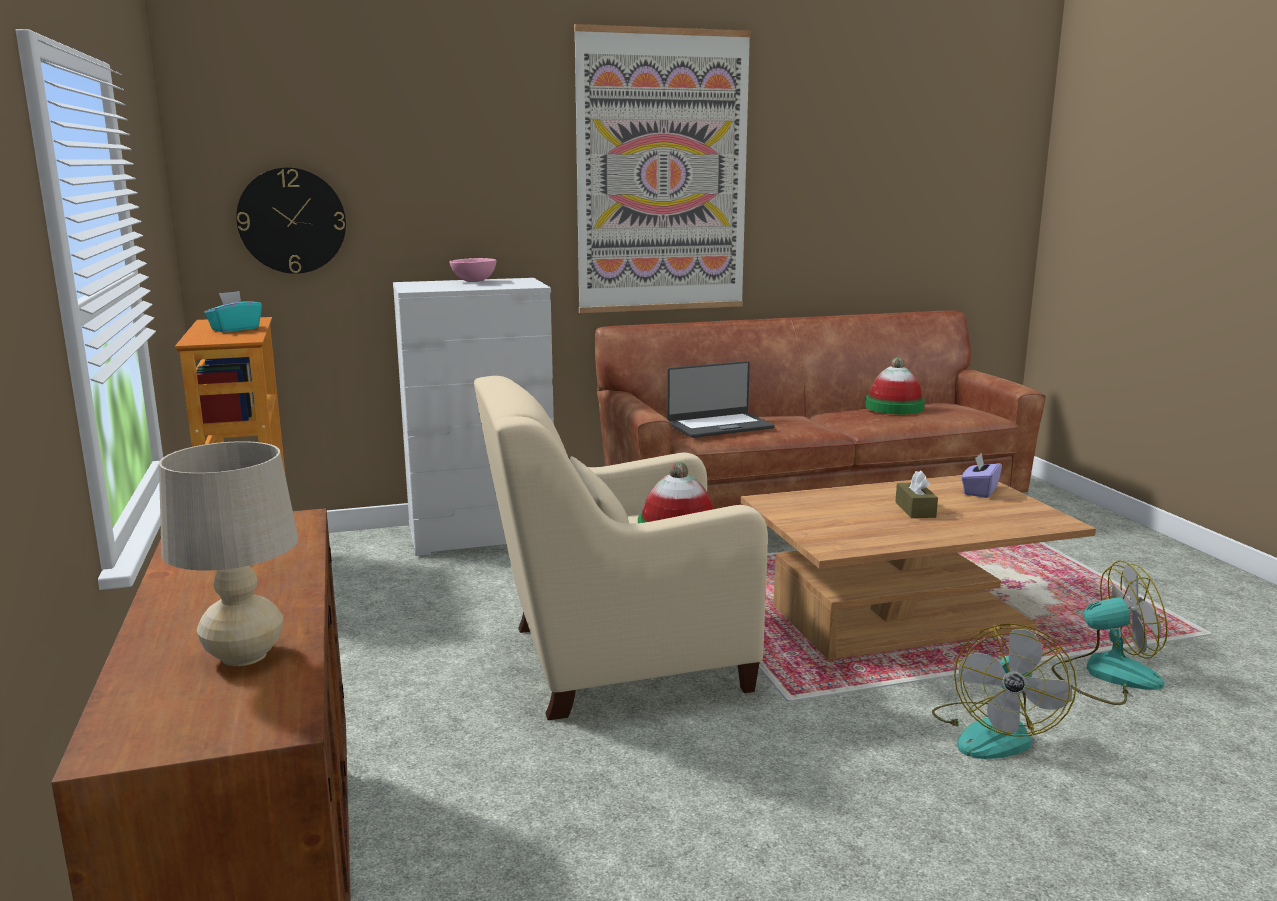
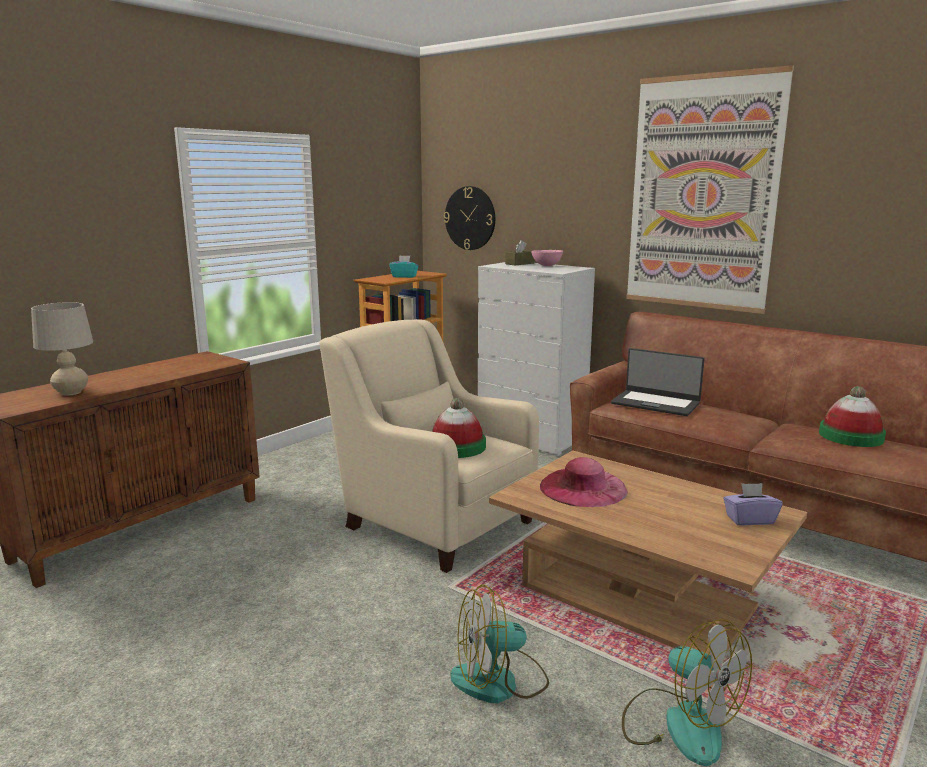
camera: 55 degrees right, 0 degrees up
(846, 519) = (583, 488): none -> pink hat
(915, 510) = (650, 505): brown tissue box -> brown tissue box (519, 263)

